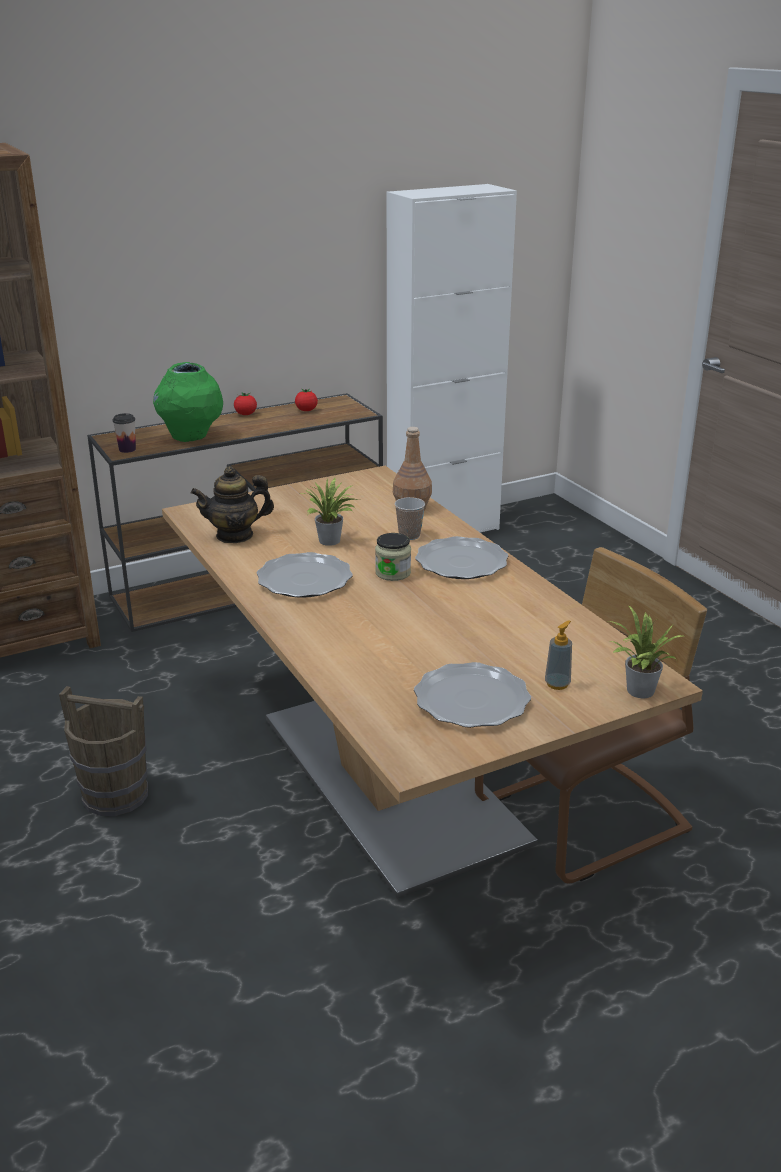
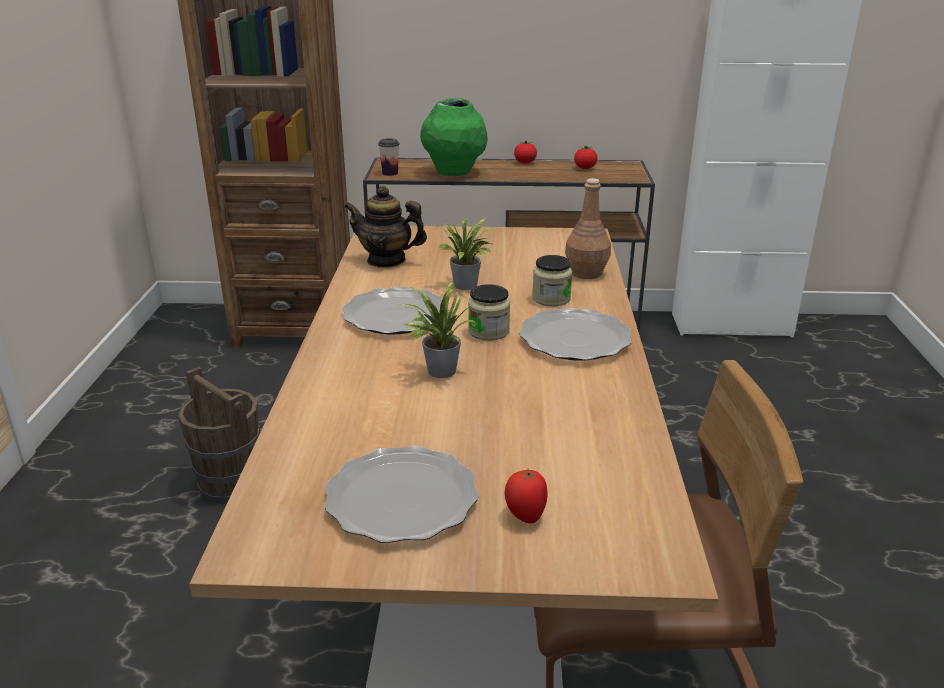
camera: 30 degrees right, 0 degrees up
(409, 535) = (551, 299): cup -> jar
(557, 684) = (525, 515): soap dispenser -> tomato
(637, 691) = (618, 565): potted plant -> potted plant (437, 370)

